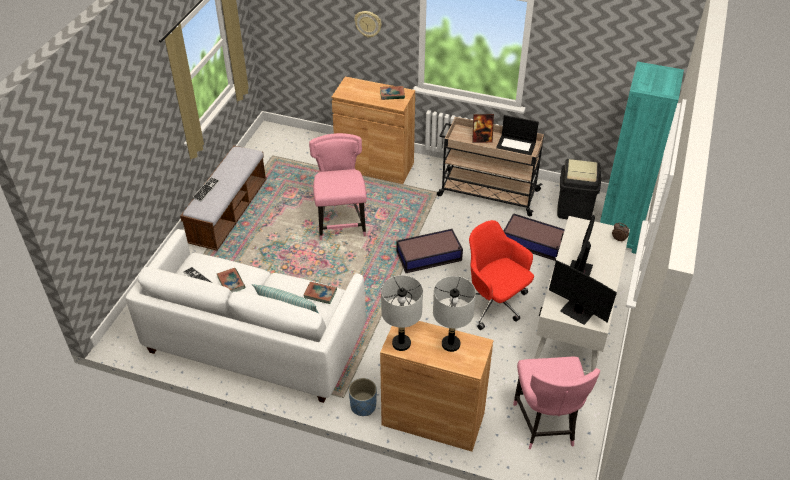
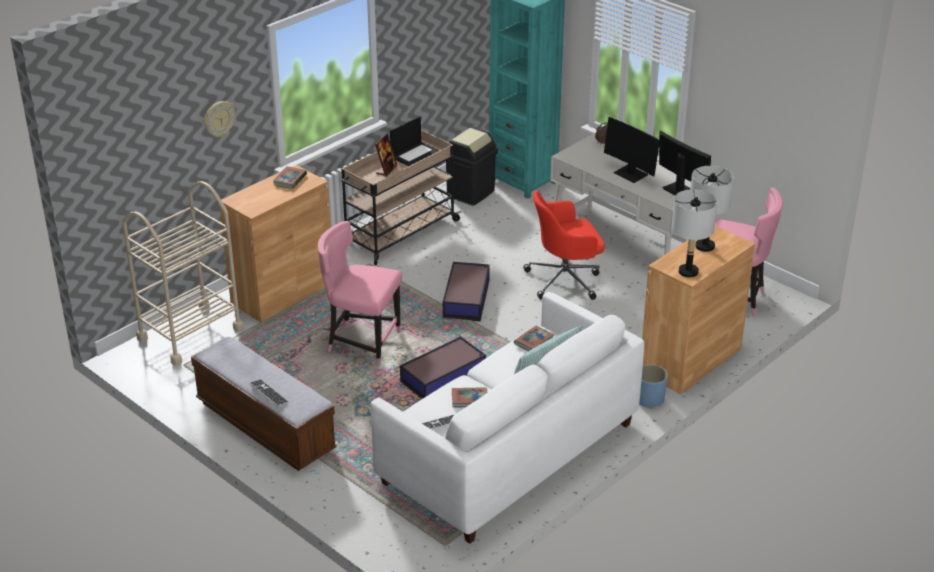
camera: 65 degrees left, 10 degrees down
(306, 145) = (190, 334): none -> beige cart
(534, 243) = (498, 230): storage box -> storage box (444, 377)
(577, 312) = (679, 191): monitor -> monitor turned 105 degrees counterclockwise

